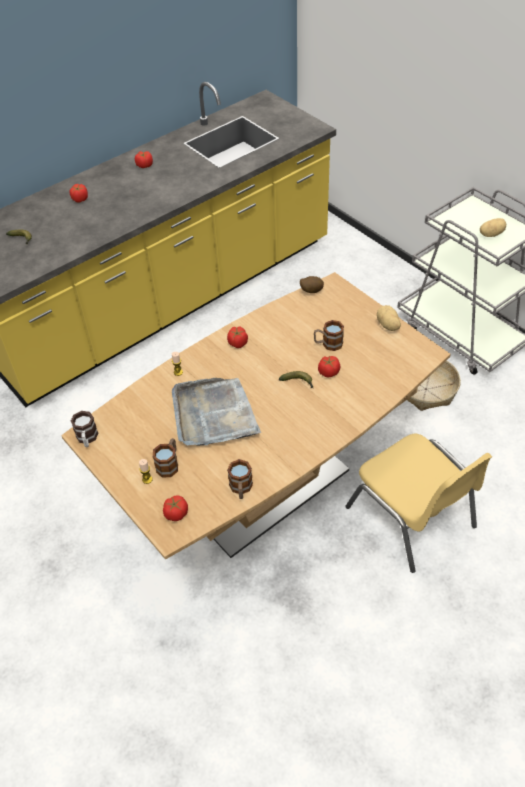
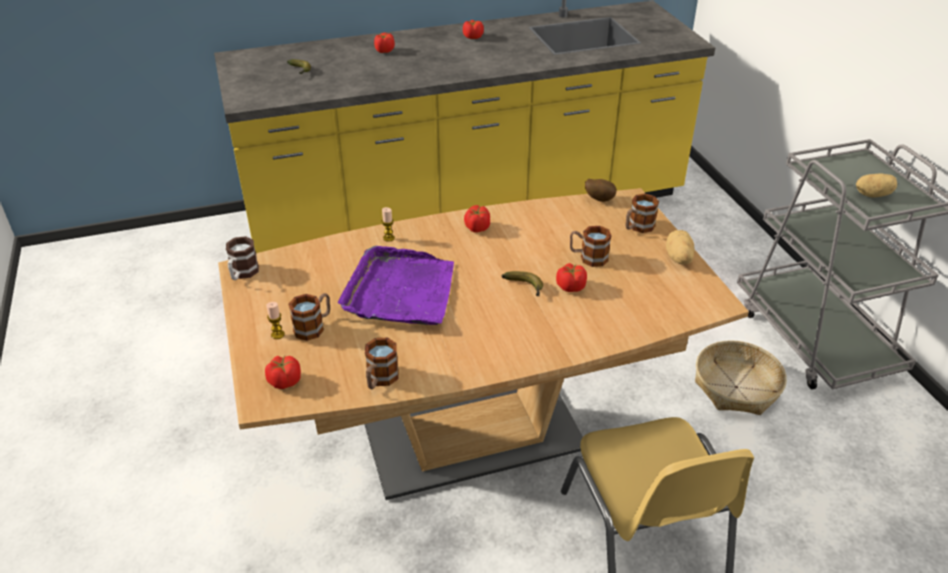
camera: 20 degrees right, 10 degrees down
(213, 414) = (400, 291): grey tray -> purple tray
(349, 308) = (637, 227): none -> mug

